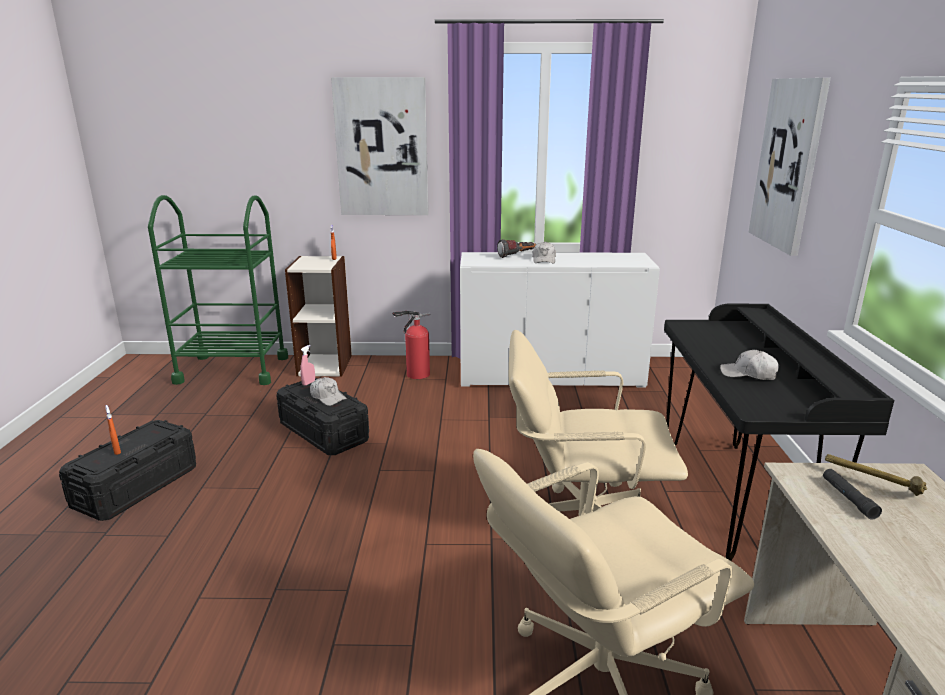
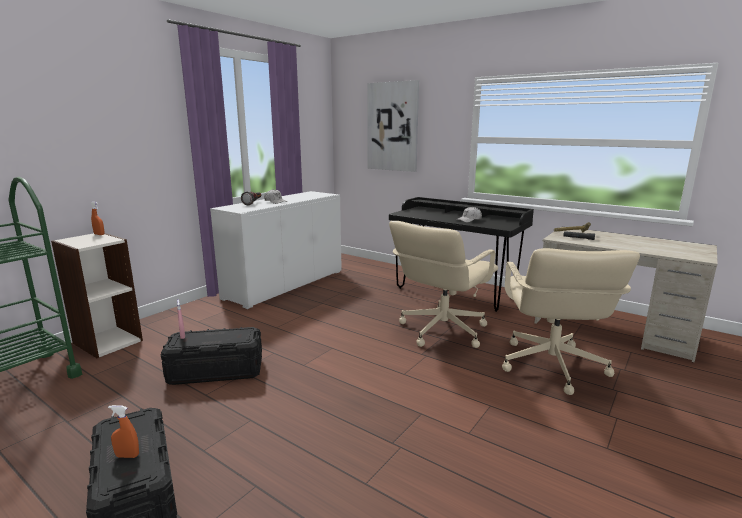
camera: 55 degrees left, 5 degrees down
(328, 397) = (221, 335): white cap -> none
(382, 148) = (125, 127): picture -> none
(415, 375) = (201, 316): fire extinguisher -> none

